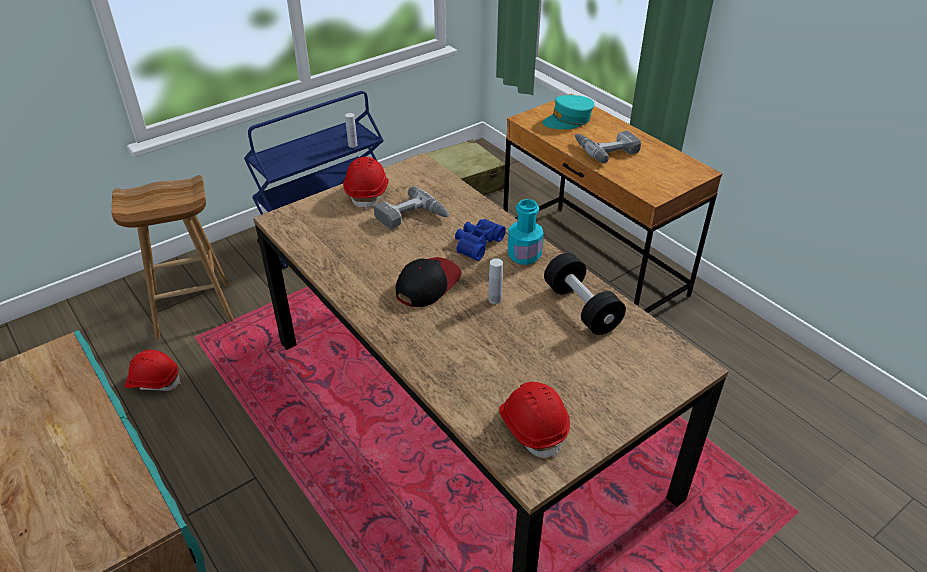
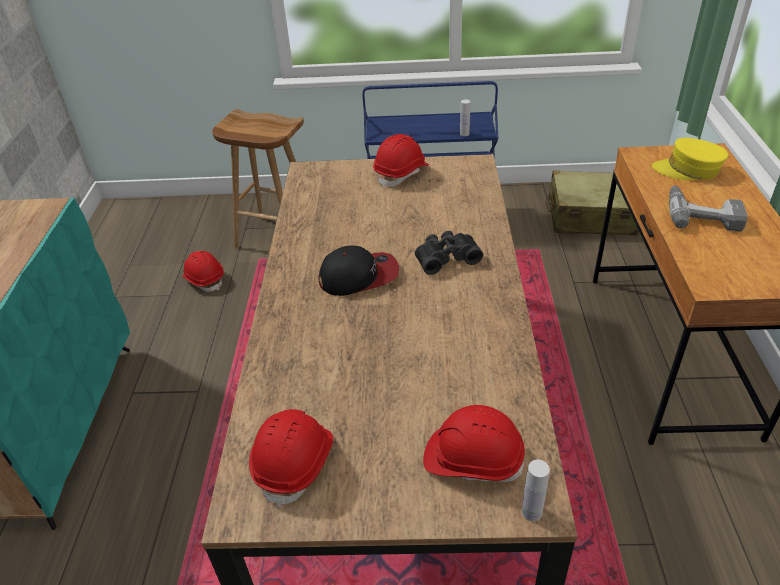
camera: 40 degrees right, 0 degrees up
(412, 217) = (415, 210): power drill -> none
(476, 244) = (446, 258): blue binoculars -> black binoculars
(495, 299) = (403, 319): white bottle -> white bottle (531, 512)
(524, 255) = (480, 289): turquoise bottle -> none
(568, 120) = (687, 170): turquoise cap -> yellow cap
(581, 308) = (480, 370): black dumbbell -> none
(635, 362) = (473, 459): none -> red hard hat

